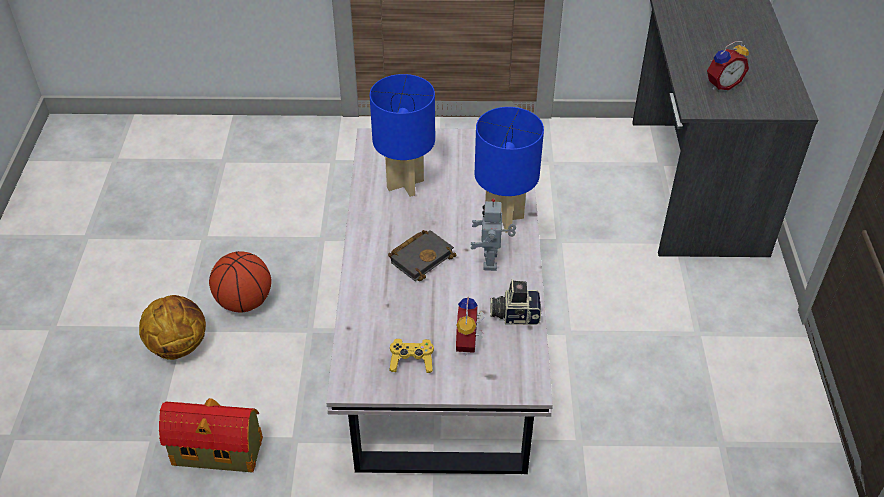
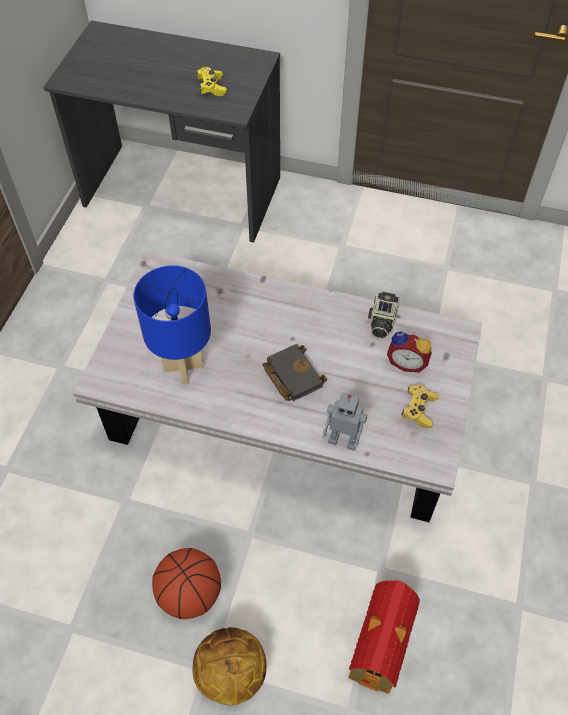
camera: 75 degrees left, 10 degrees up
(492, 261) = (313, 323): toy robot -> toy robot (343, 440)
(503, 218) = (261, 301): blue table lamp -> none
(721, 84) = (212, 87): alarm clock -> yellow game controller

